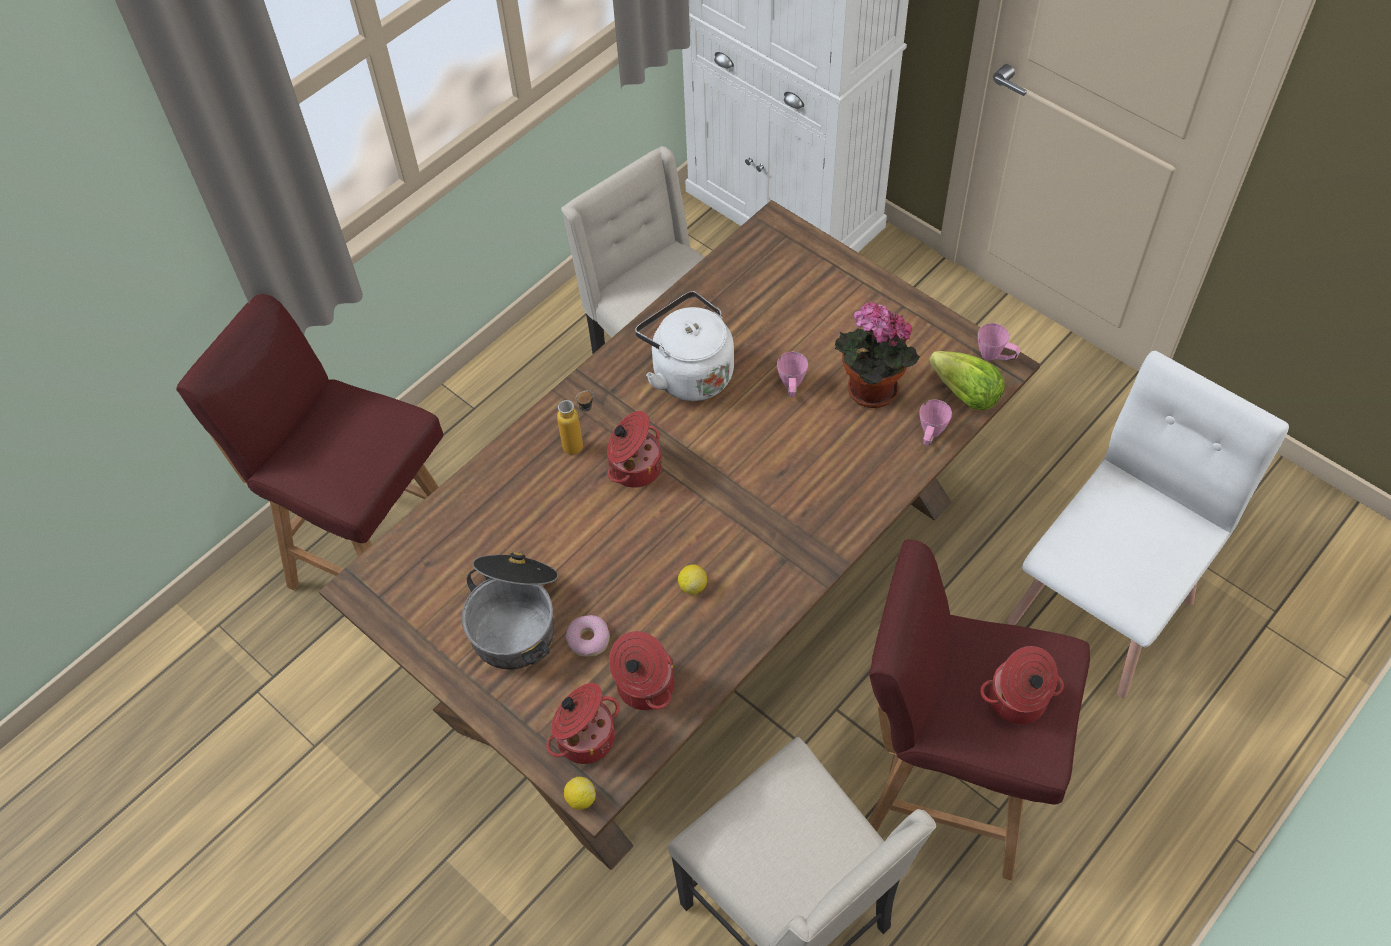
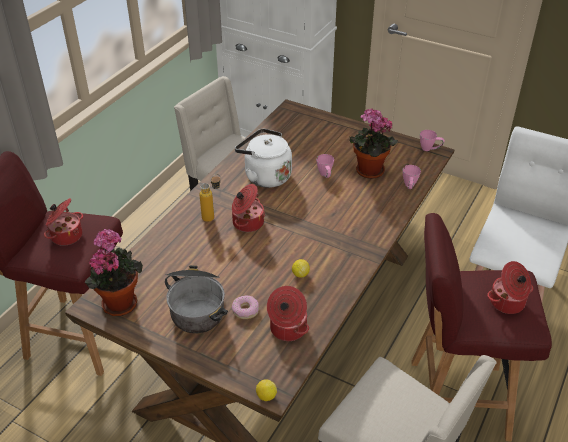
camera: 15 degrees left, 15 degrees down
(402, 587) = (119, 301): none -> potted plant
(584, 736) = (258, 361): cooking pot -> cooking pot (66, 235)
(965, 394) = (421, 166): lettuce -> none

